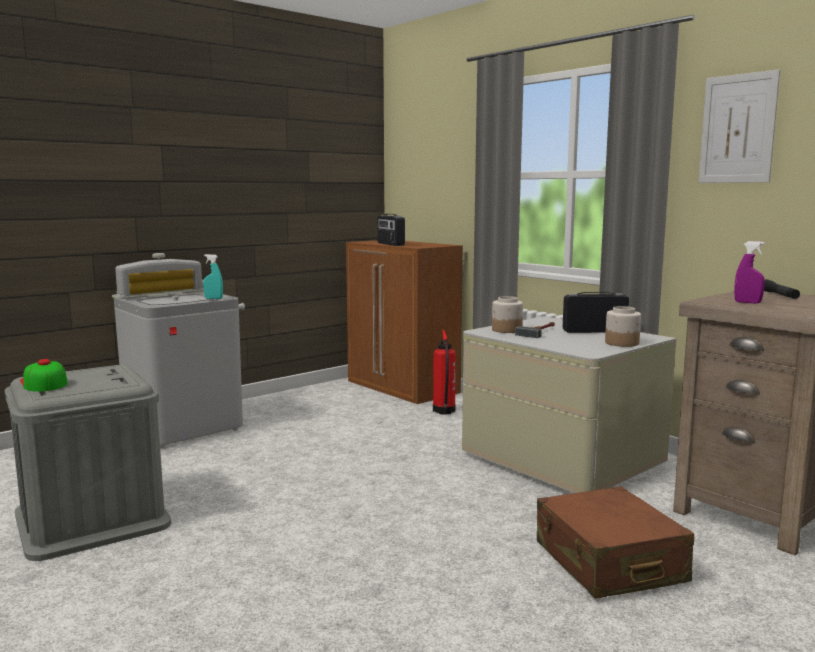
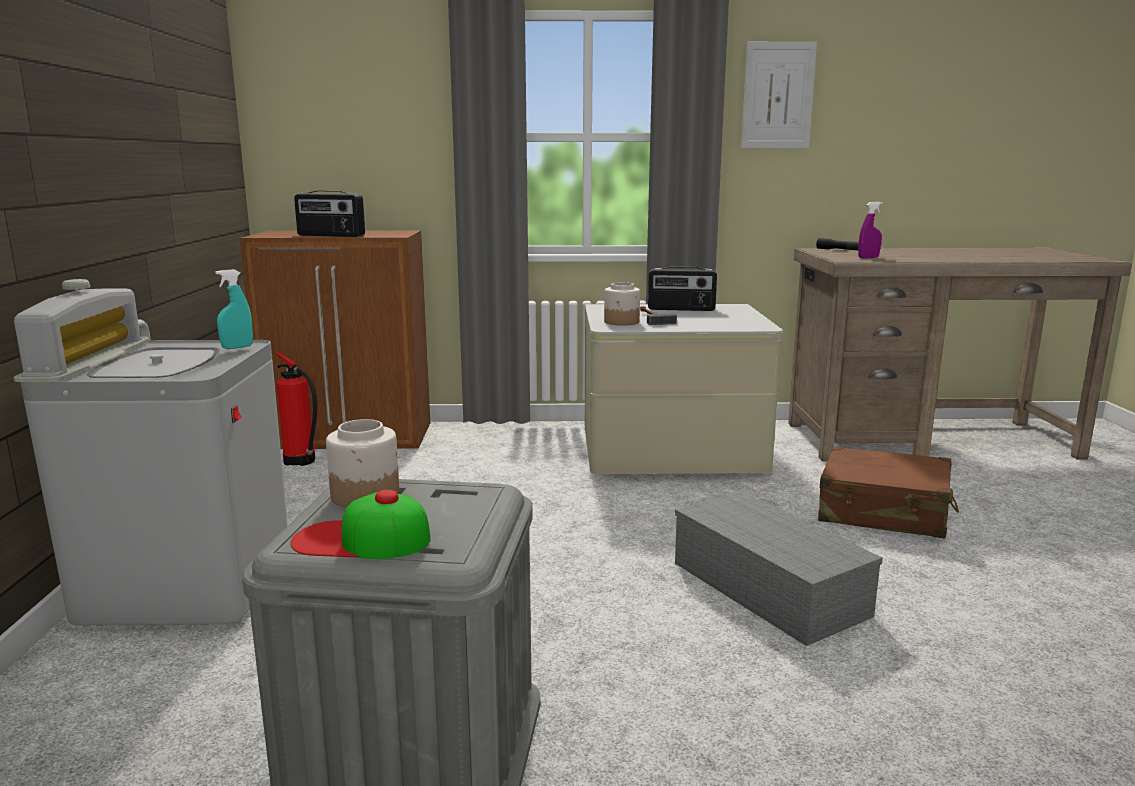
camera: 50 degrees left, 5 degrees up
(384, 554) = (771, 589): none -> grey storage box
(443, 411) = (466, 446): fire extinguisher -> fire extinguisher (301, 461)
(594, 331) = (681, 309): radio -> radio turned 120 degrees counterclockwise
(622, 343) = (742, 315): jar -> jar (366, 495)

